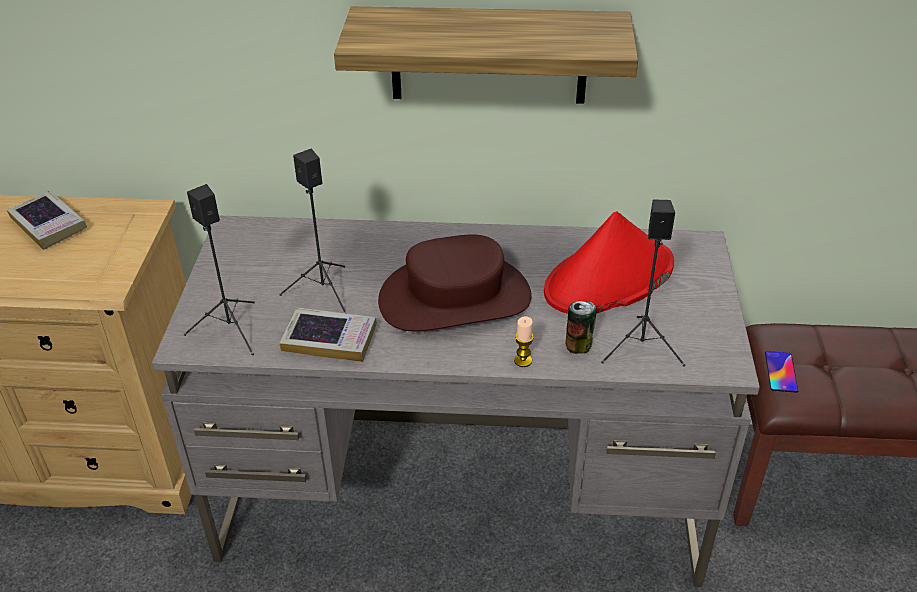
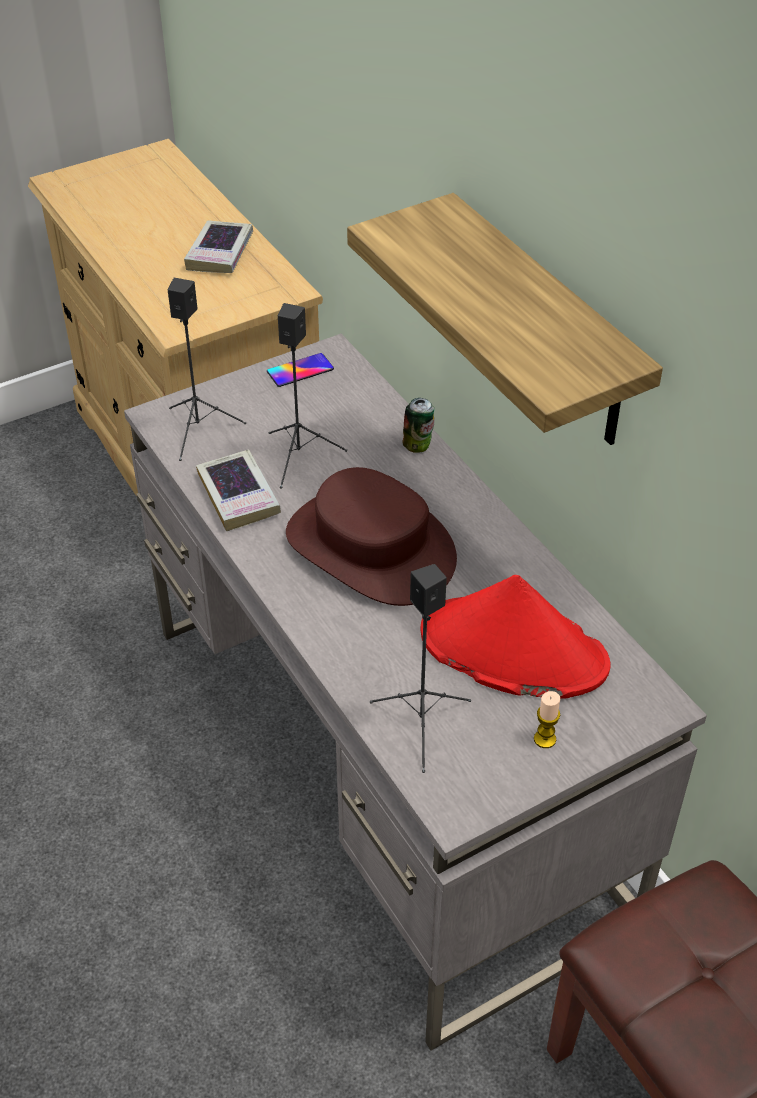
camera: 55 degrees right, 5 degrees up
(523, 361) = (322, 640): candle -> candle (544, 739)
(579, 345) = (381, 672): can -> can (418, 445)
(781, 372) = (648, 923): phone -> phone (300, 370)

